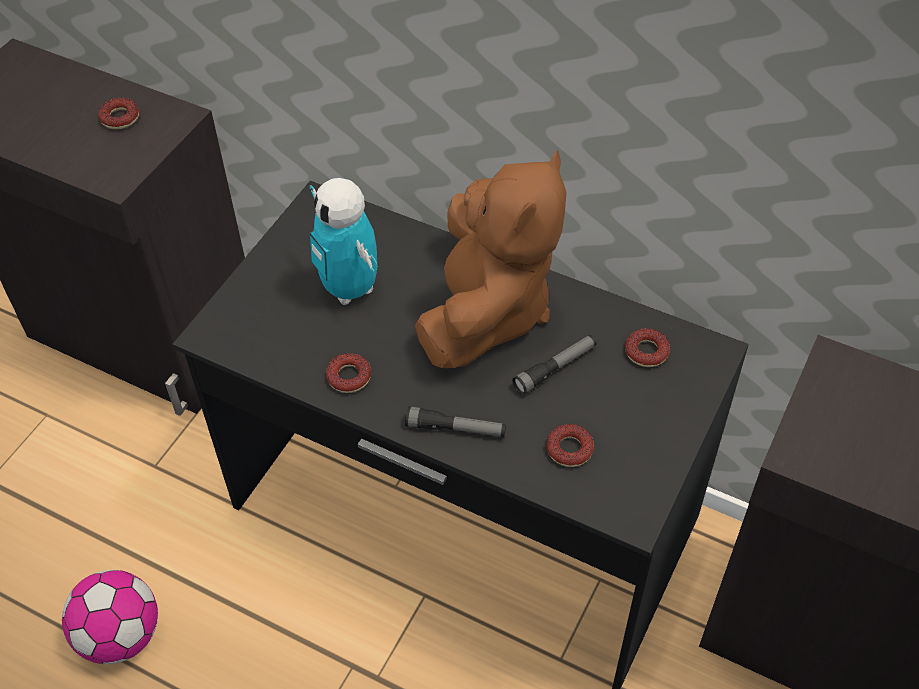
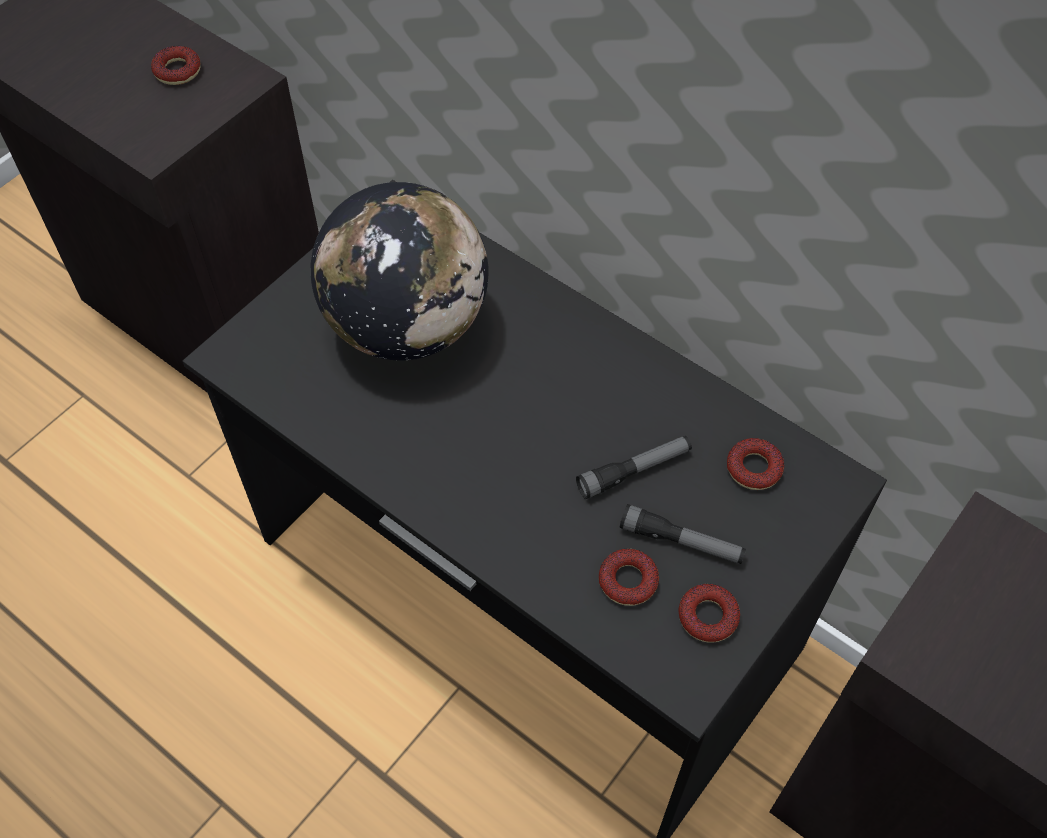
camera: 10 degrees right, 5 degrees up
(121, 636) = (109, 670): football -> none
(349, 377) = (380, 438): donut -> donut (708, 616)
(350, 289) = (407, 326): toy robot -> globe
(456, 429) = (493, 529): flashlight -> flashlight (681, 542)
(487, 311) = (567, 381): brown plush toy -> none

